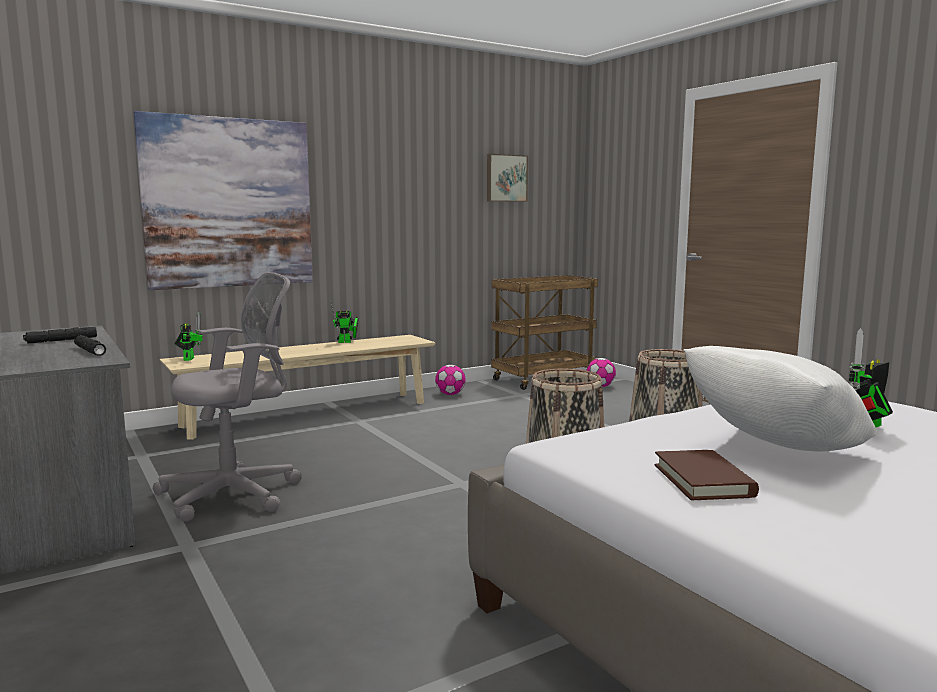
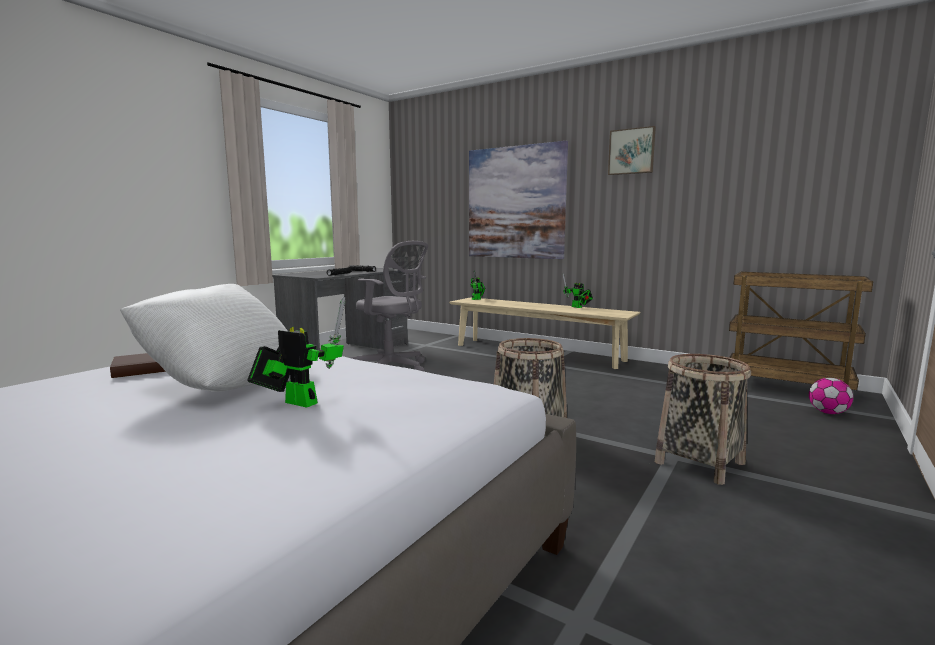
camera: 65 degrees right, 0 degrees up
(450, 394) = (657, 371): football -> none
(506, 178) = (776, 164): picture -> picture (631, 151)

